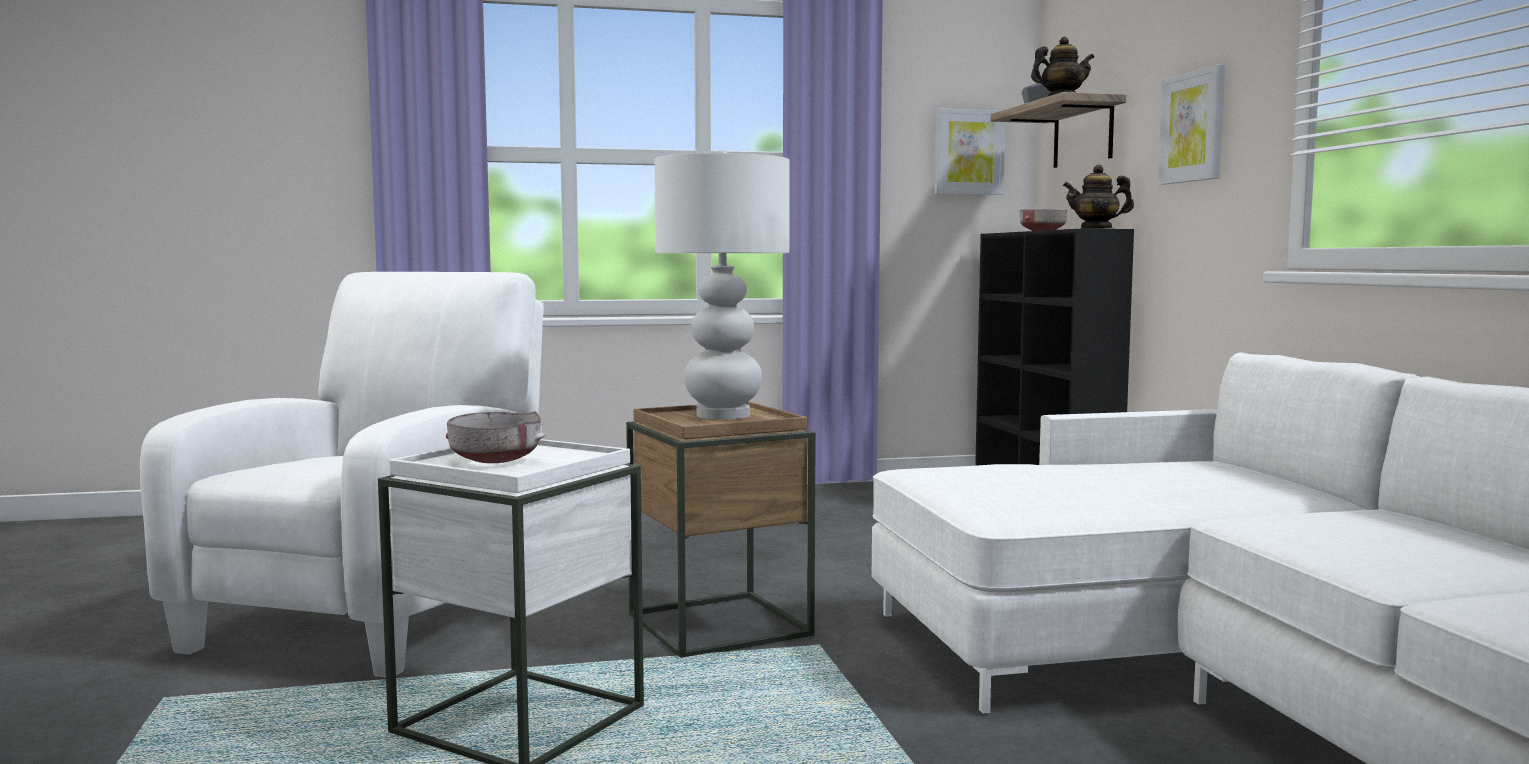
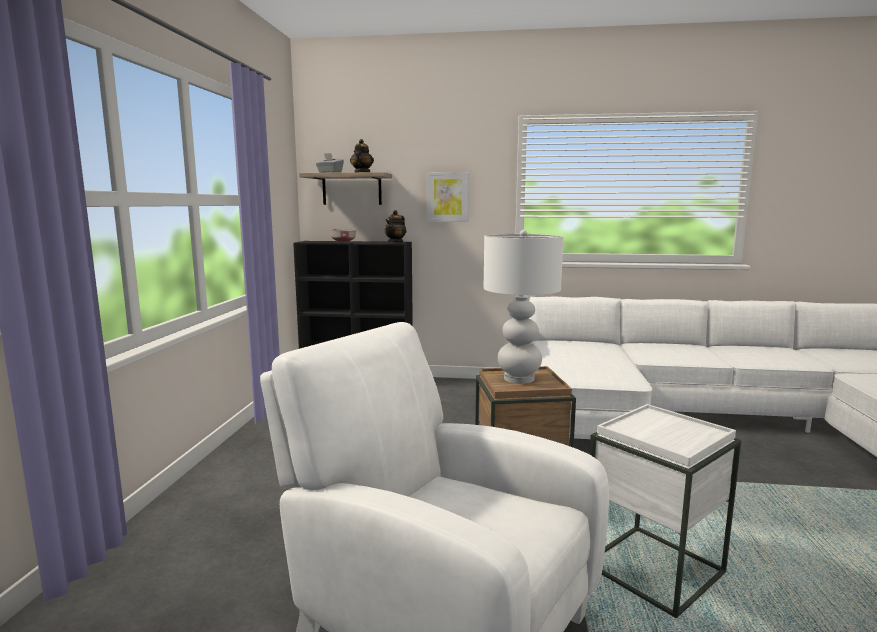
camera: 70 degrees left, 5 degrees up
(494, 460) = (671, 434): grey bowl -> none
(968, 152) = (283, 194): picture -> none

